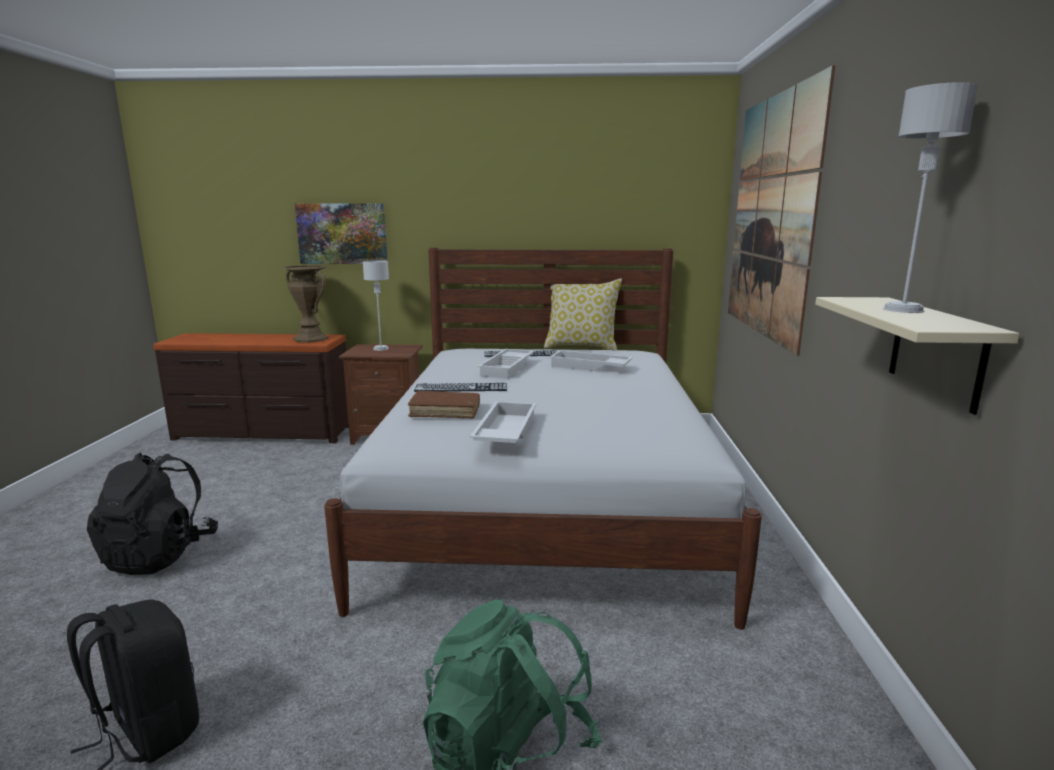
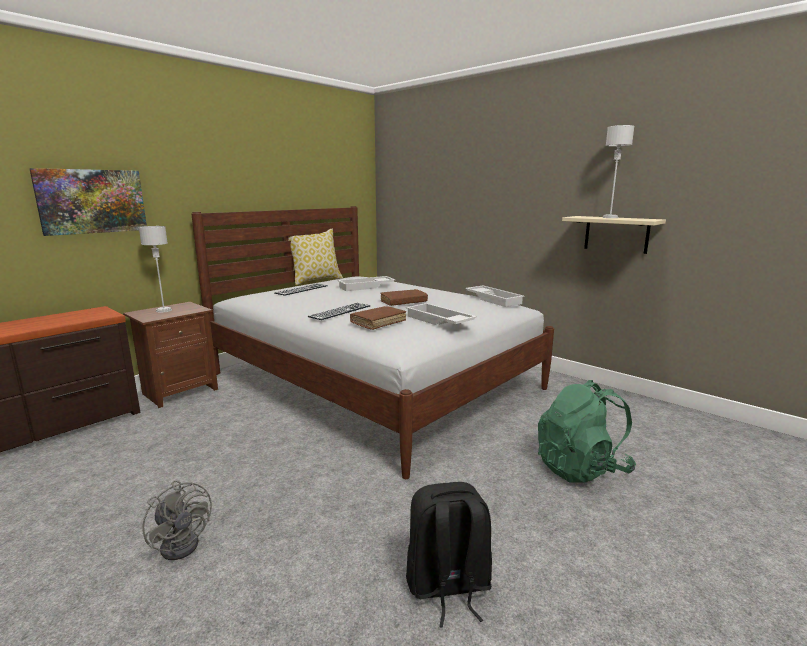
camera: 50 degrees left, 0 degrees up
(160, 555) = (184, 541): black backpack -> grey fan
(311, 339) = (83, 315): brown vase -> none
(508, 368) = (326, 297): white tray -> white tray (494, 299)
(555, 397) = (403, 302): none -> brown book
(771, 217) = (443, 183): picture -> none

